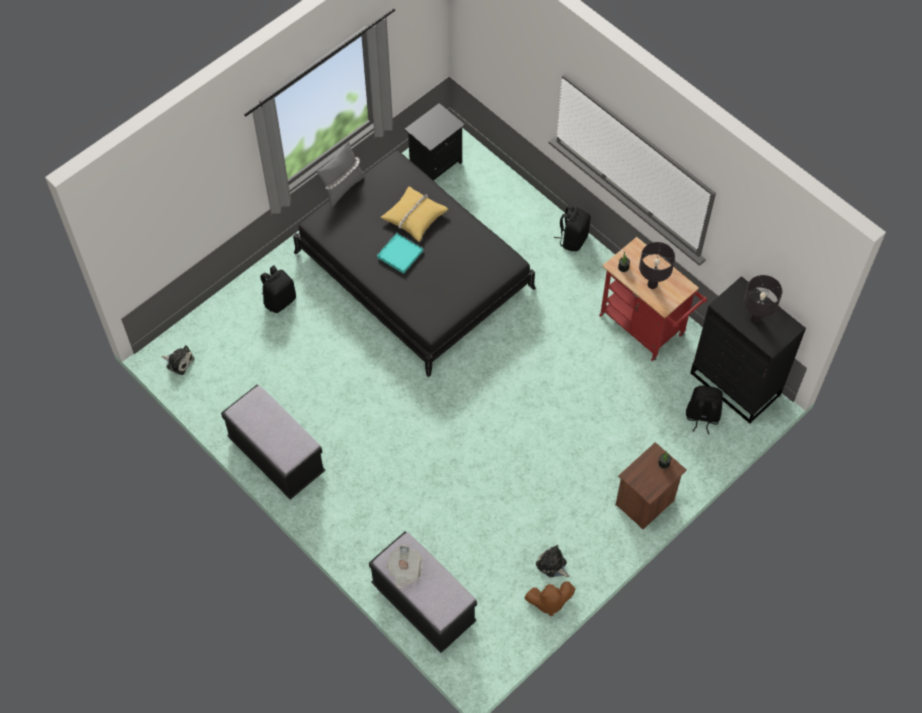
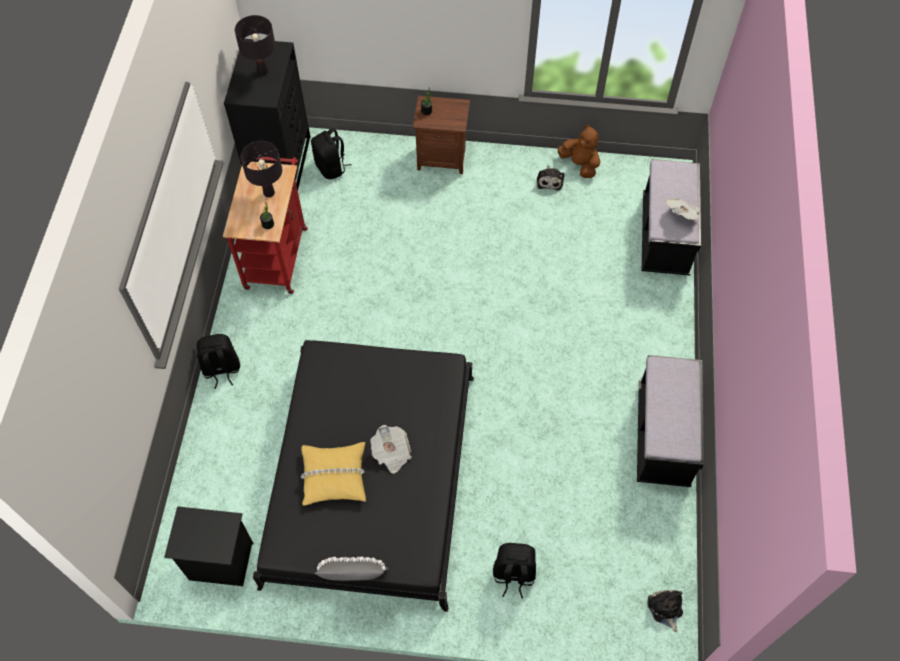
camera: 130 degrees left, 0 degrees up
(400, 254) = (391, 453): turquoise tray -> newspaper

